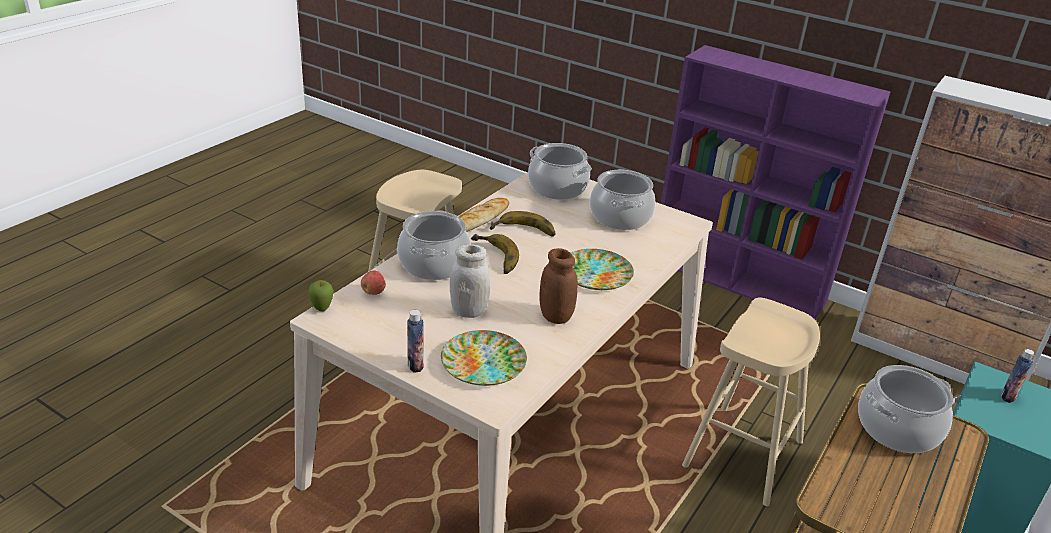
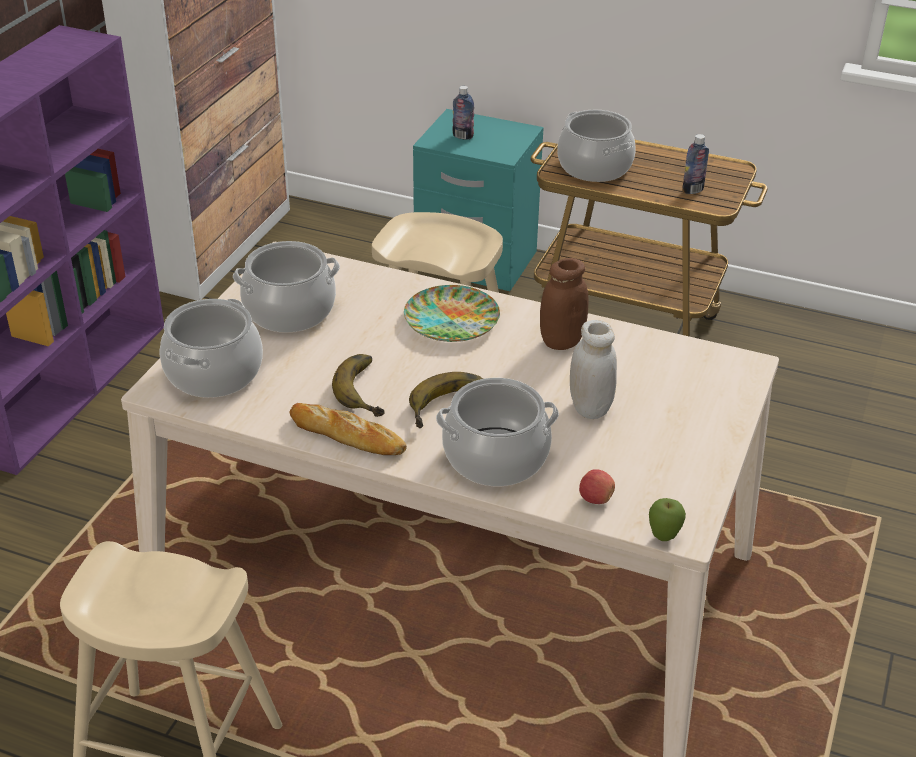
camera: 100 degrees left, 5 degrees up
(415, 365) = (721, 430): bottle -> bottle (692, 190)
(484, 363) = (683, 381): plate -> none

